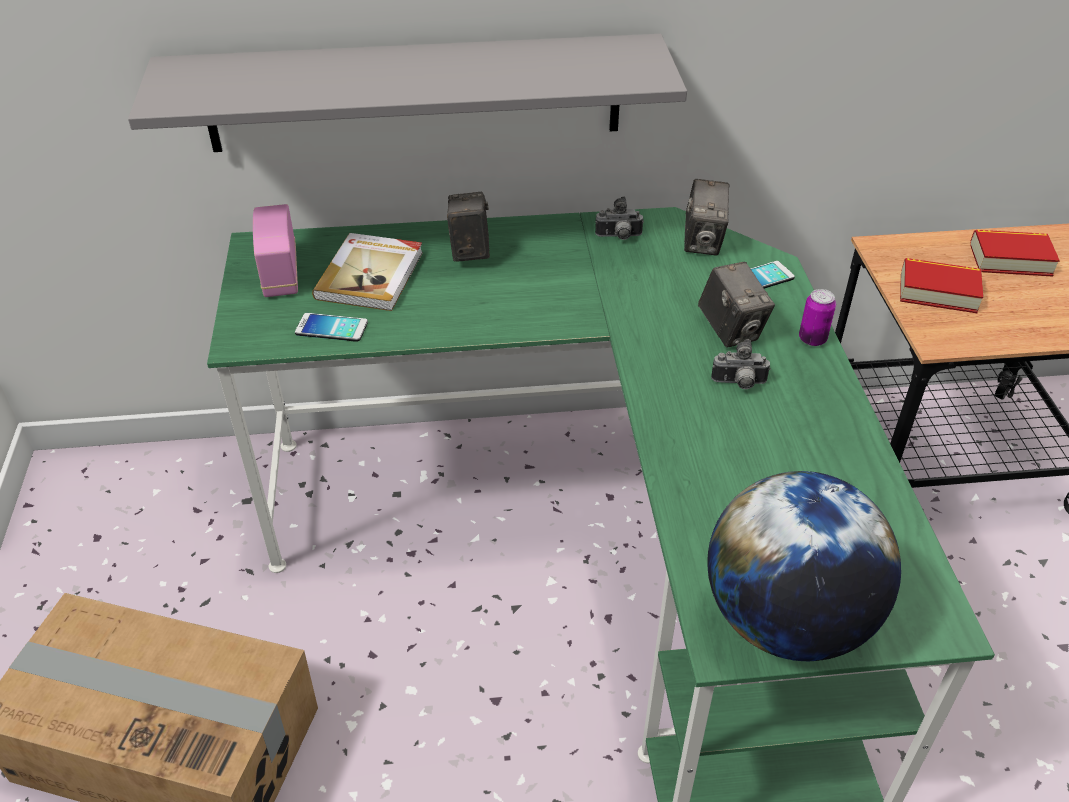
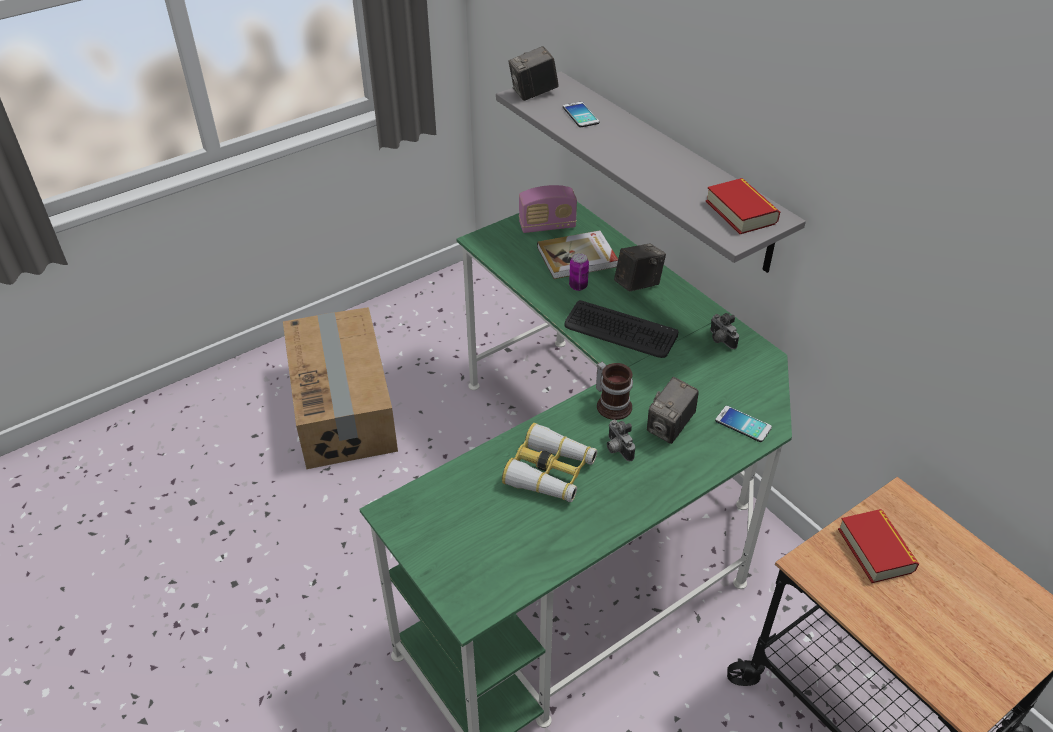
camera: 60 degrees right, 0 degrees up
(280, 274) = (547, 226): radio -> radio turned 150 degrees counterclockwise
(331, 328) = (519, 265): phone -> phone (580, 115)
(539, 298) = (620, 331): none -> keyboard
(661, 356) = (613, 404): none -> mug
(703, 242) = (757, 382): camera -> camera (533, 93)
(743, 454) = (550, 472): none -> binoculars
(786, 620) = (426, 533): globe -> none
(812, 339) = (698, 472): can -> can (578, 286)
(1010, 259) = (978, 590): book -> book (741, 212)

